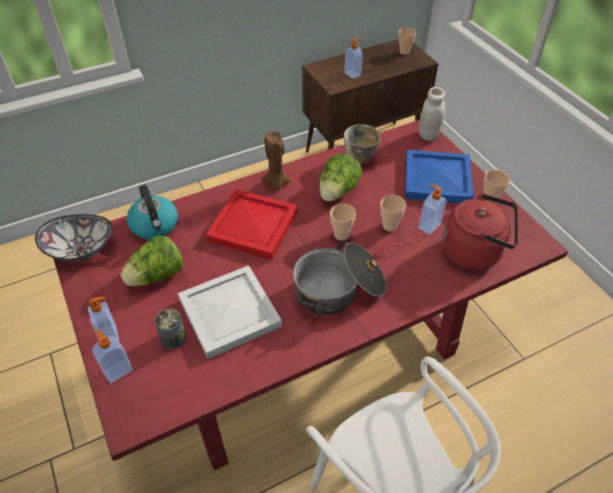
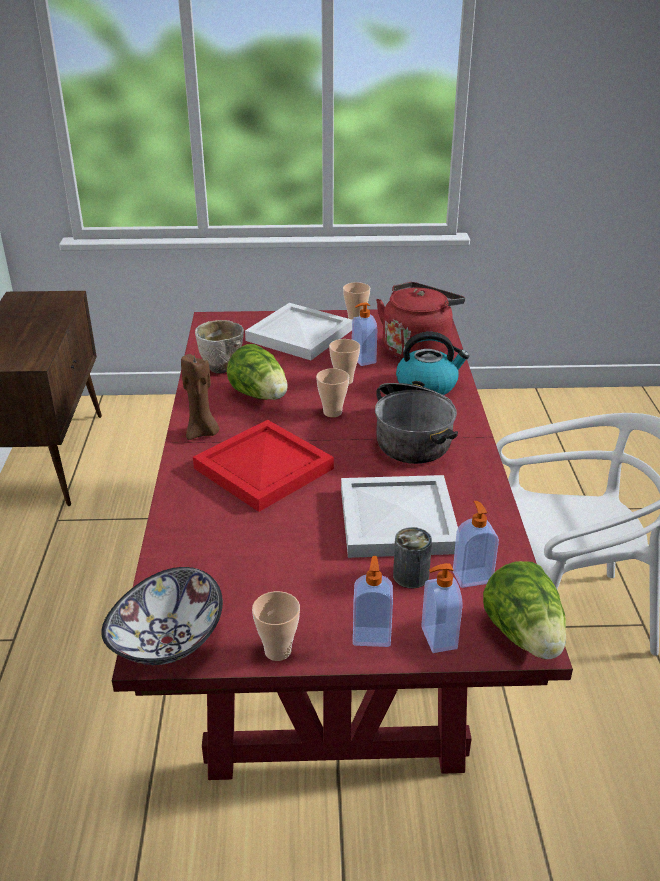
camera: 65 degrees left, 15 degrees down
(155, 226) = (186, 552): kettle -> kettle (427, 385)
(157, 276) = (289, 569): lettuce -> lettuce (524, 635)
(353, 74) = (27, 343): soap dispenser -> soap dispenser (472, 576)
(404, 52) = (34, 301): cup -> cup (278, 651)
(428, 135) = (225, 318): white jar -> none
(438, 180) = (301, 335): blue tray -> white tray

